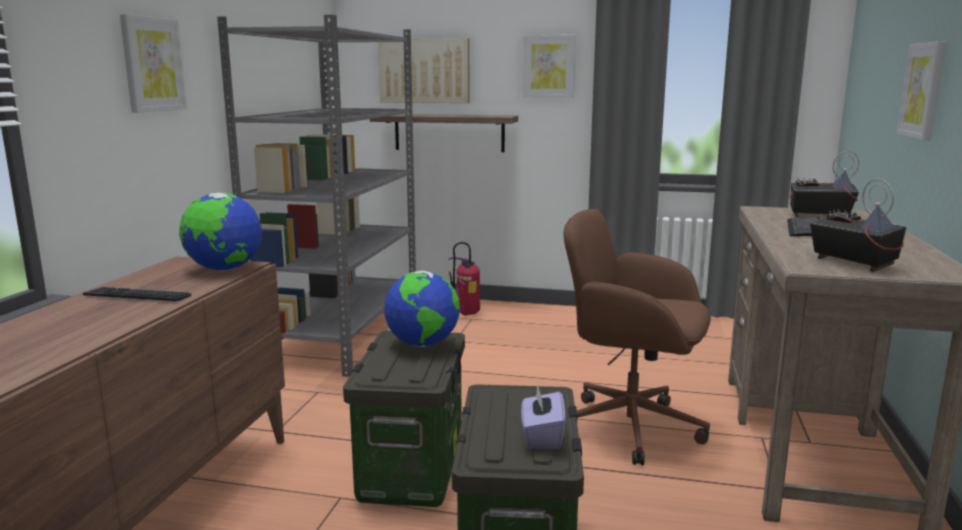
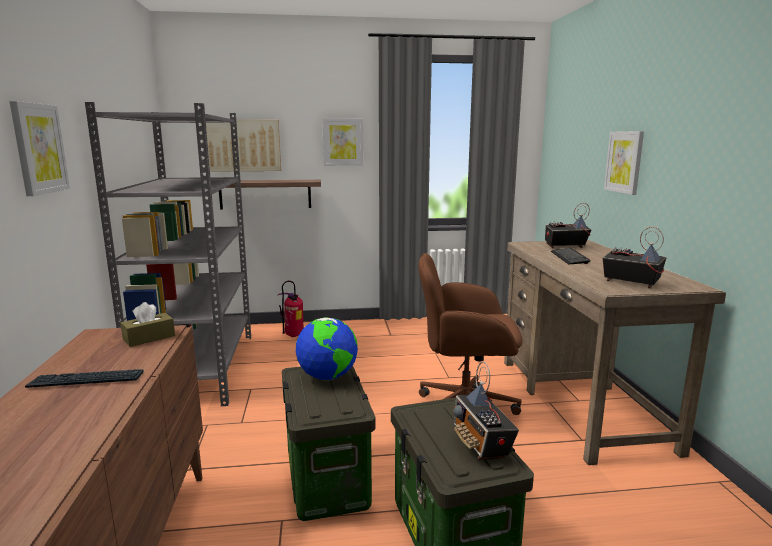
camera: 20 degrees left, 0 degrees up
(224, 269) = (149, 338): globe -> brown tissue box
(542, 436) = (481, 445): purple tissue box -> radio

